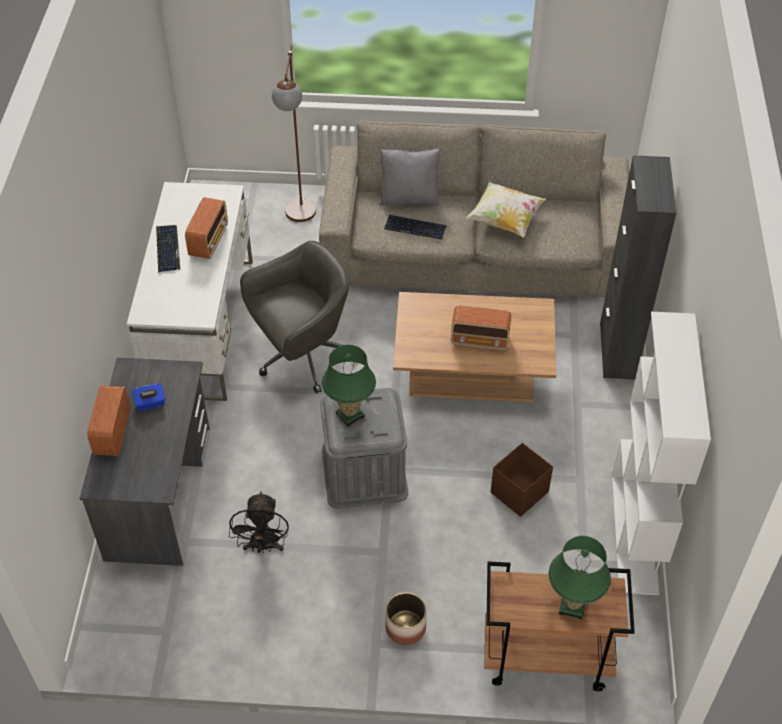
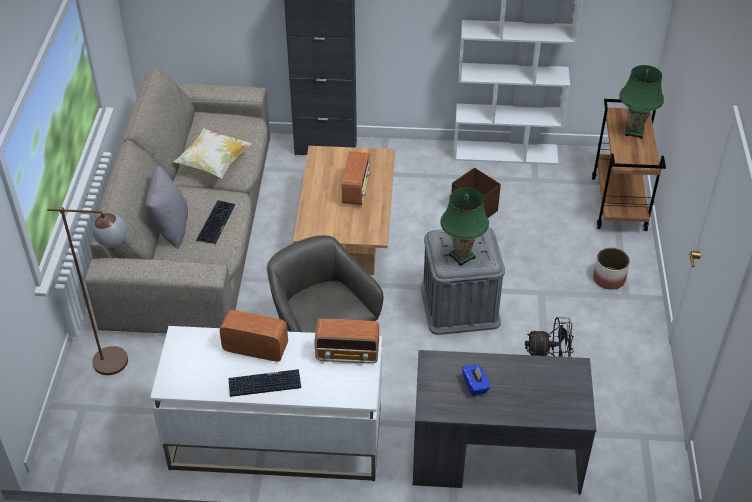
camera: 90 degrees left, 5 degrees down
(112, 434) = (516, 412): radio -> radio (348, 354)

